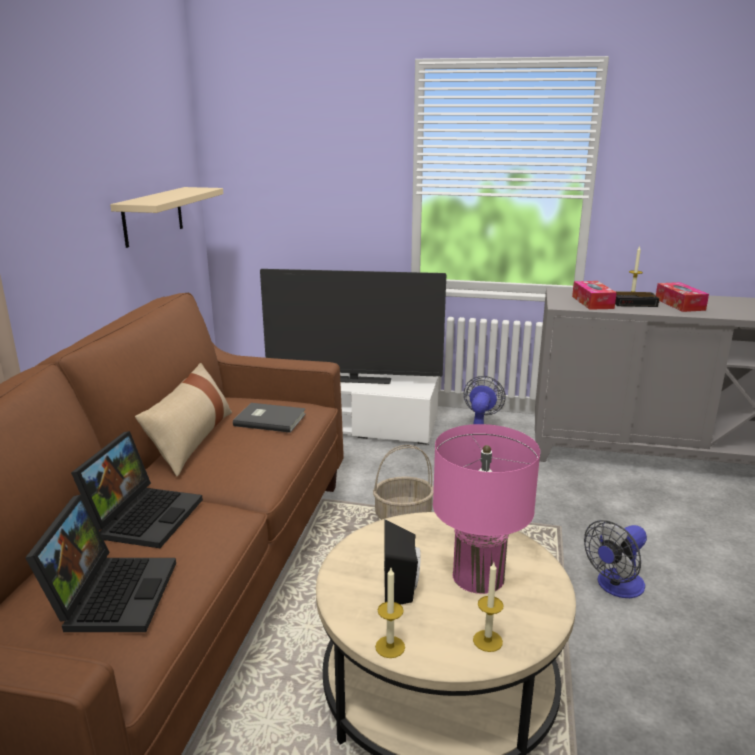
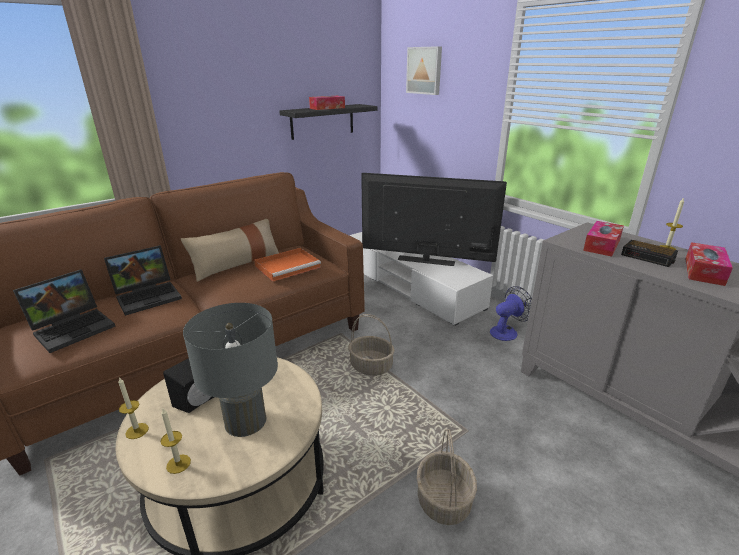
camera: 40 degrees right, 5 degrees up
(153, 216) = (322, 121): beige shelf -> black shelf
(170, 195) = (327, 108): none -> tissue box
(269, 419) = (288, 266): grey book -> orange tray
(282, 138) = (425, 70): none -> picture
(353, 380) = (426, 261): television -> television turned 150 degrees clockwise
(478, 576) = (245, 421): pink table lamp -> grey table lamp
(615, 587) = (444, 501): fan -> basket

